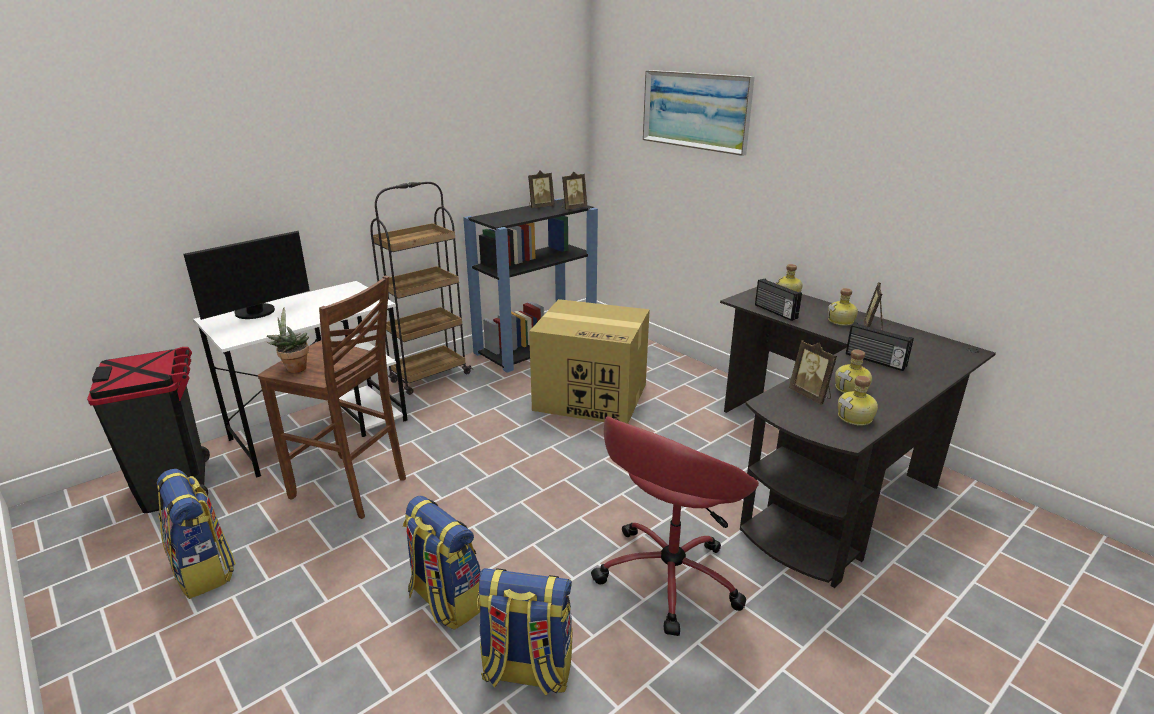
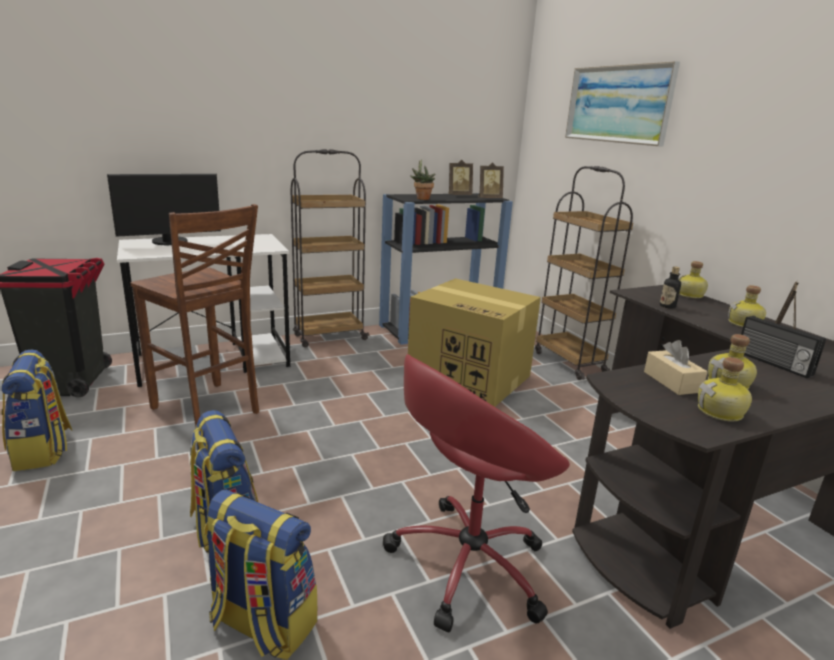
camera: 15 degrees right, 5 degrees down
(294, 368) = (165, 281): potted plant -> potted plant (421, 198)
(676, 363) = (569, 363): none -> brown cart
(775, 312) = (667, 306): radio -> bottle
(811, 395) = (672, 382): picture frame -> beige tissue box

